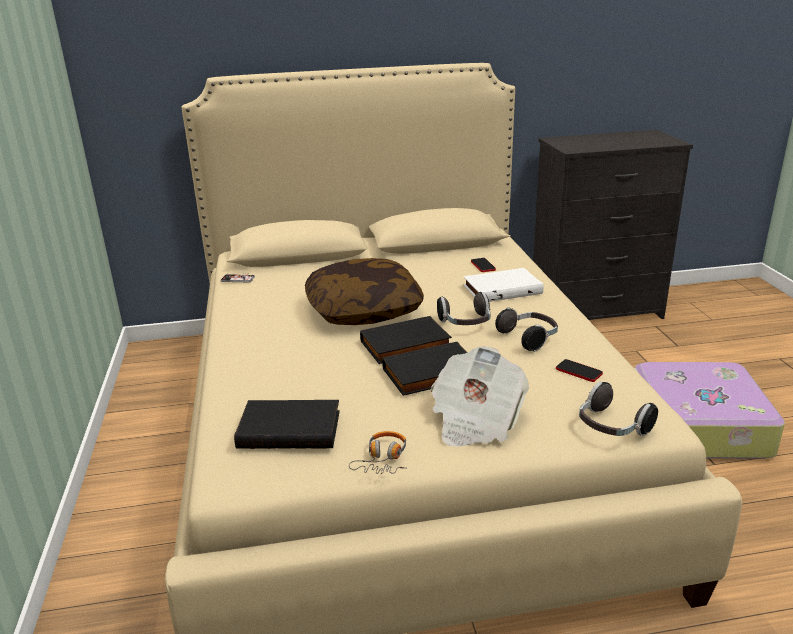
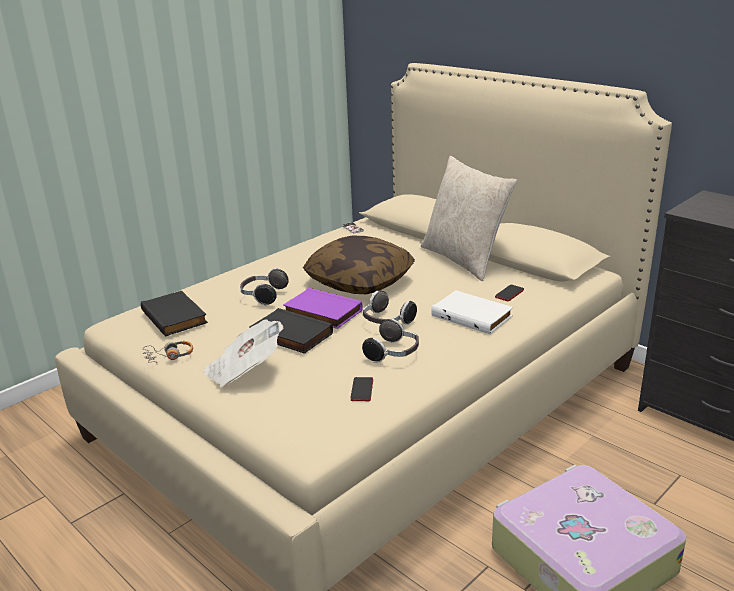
camera: 55 degrees right, 0 degrees up
(393, 260) = (464, 259): none -> beige pillow
(405, 345) = (321, 313): black book -> purple book
(611, 428) = (284, 427): headphones -> headphones (263, 296)

